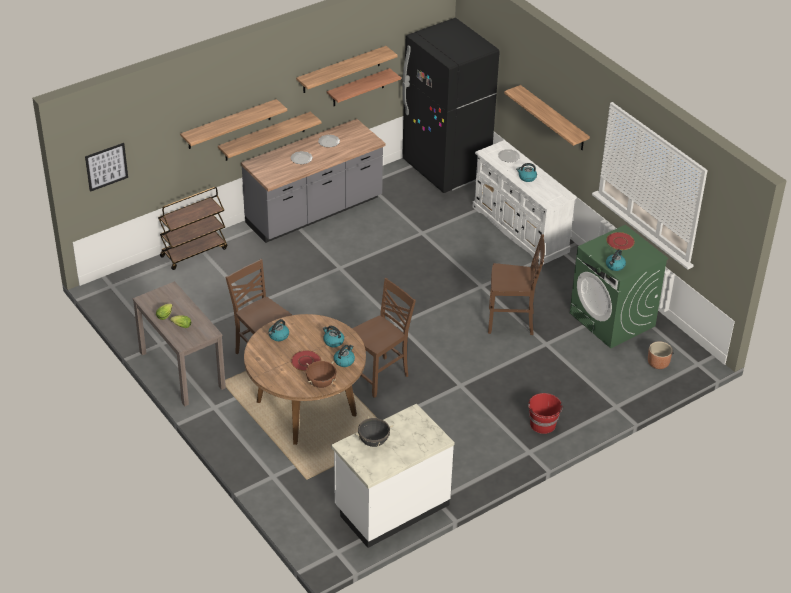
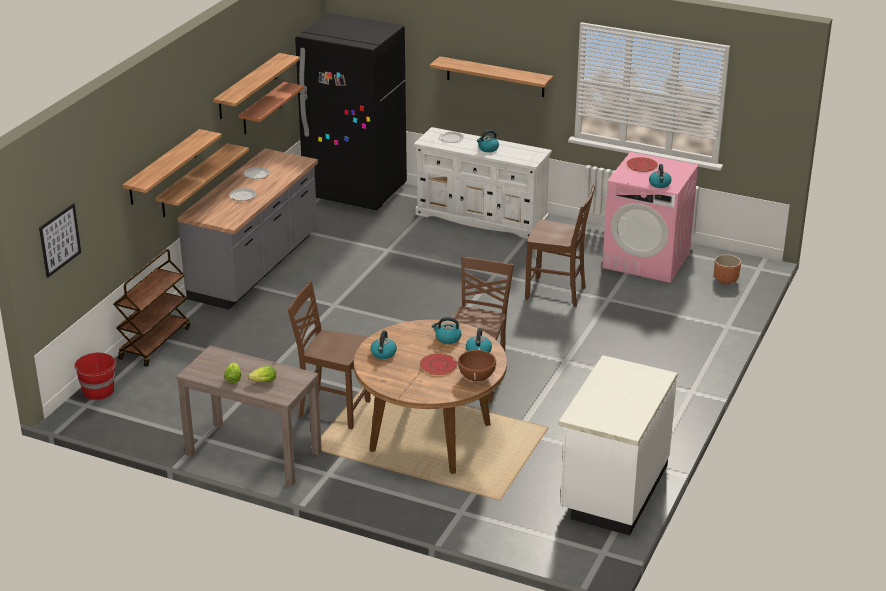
camera: 30 degrees left, 10 degrees down
(373, 441) = (599, 402): black cooking pot -> none
(512, 322) = (557, 293): brown chair -> brown chair turned 45 degrees clockwise
(543, 425) = (679, 364): red bucket -> red bucket (99, 391)
(612, 320) = (647, 260): green washing machine -> pink washing machine

